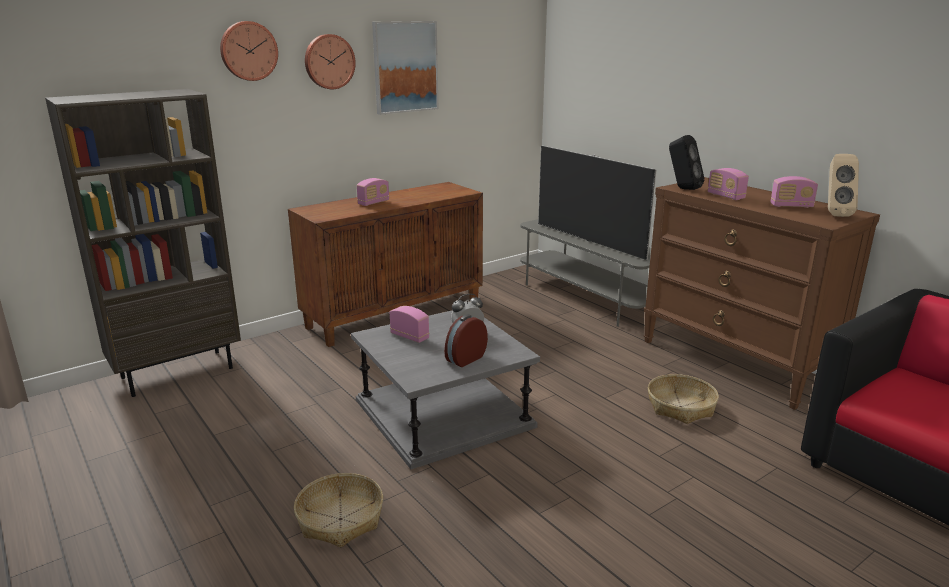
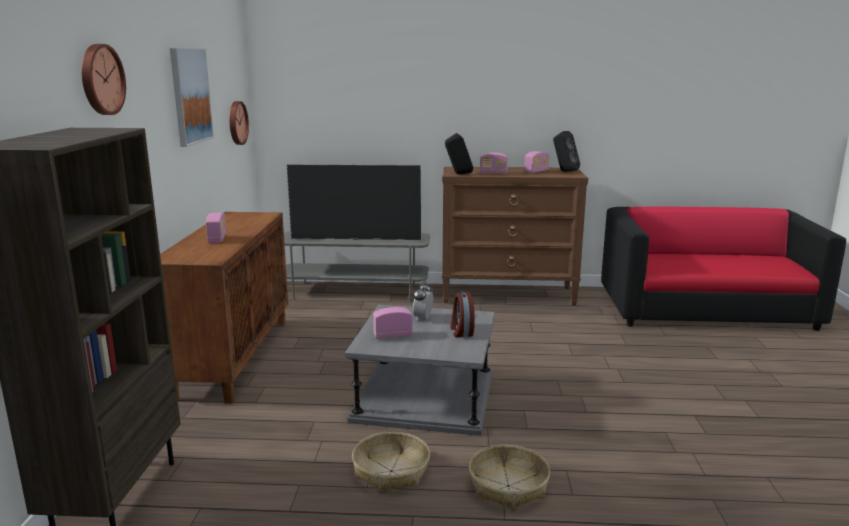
camera: 50 degrees left, 5 degrees down
(329, 61) = (150, 91): wall clock -> wall clock (236, 123)
(680, 407) = (532, 328): basket -> basket (391, 471)
(834, 214) = (564, 171): beige speaker -> black speaker

